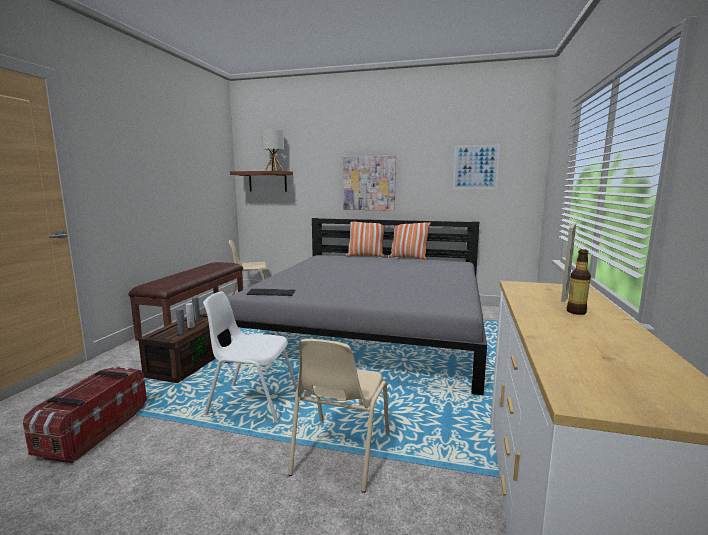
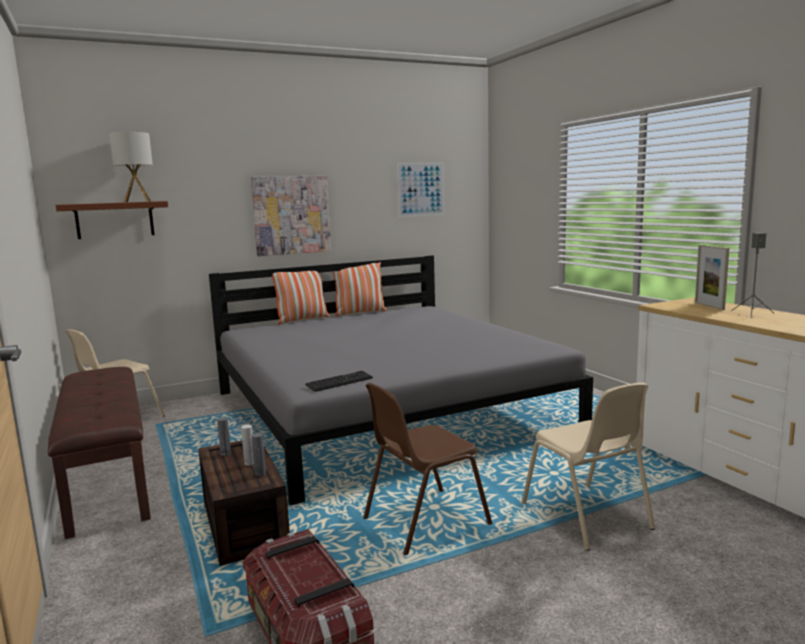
camera: 40 degrees left, 0 degrees up
(252, 402) = (424, 521): white chair -> brown chair
(576, 312) = (752, 314): bottle -> grey speaker

